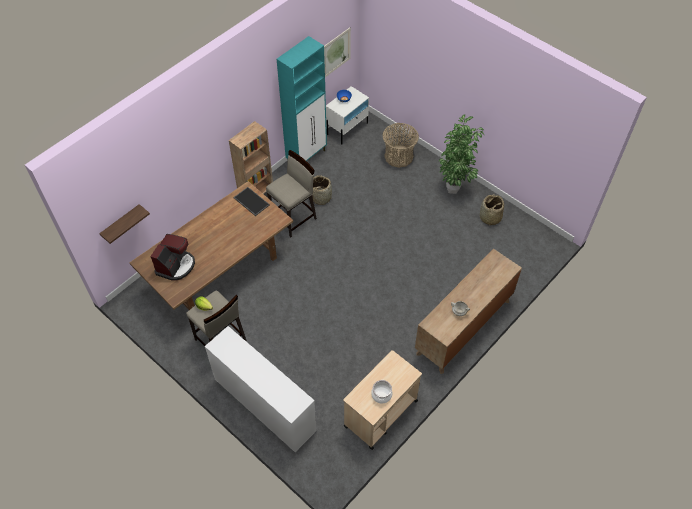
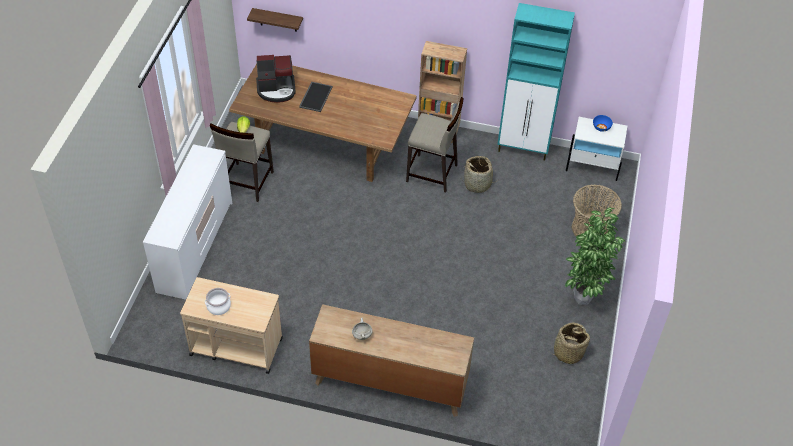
camera: 60 degrees right, 5 degrees down
(250, 201) = (391, 108): tray -> tray (315, 96)
(336, 52) = (617, 67): picture -> none

